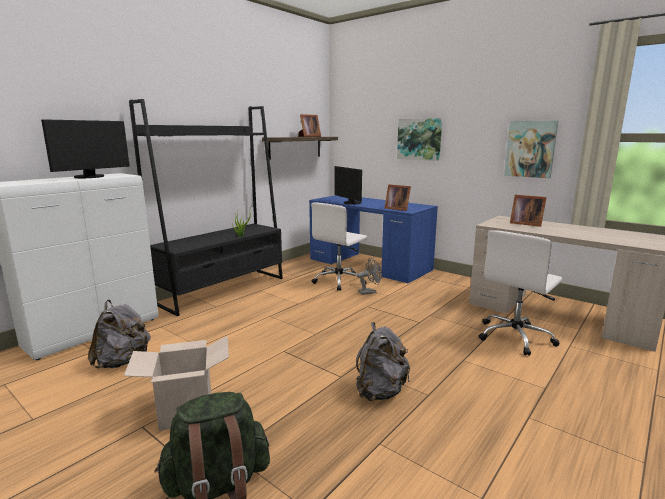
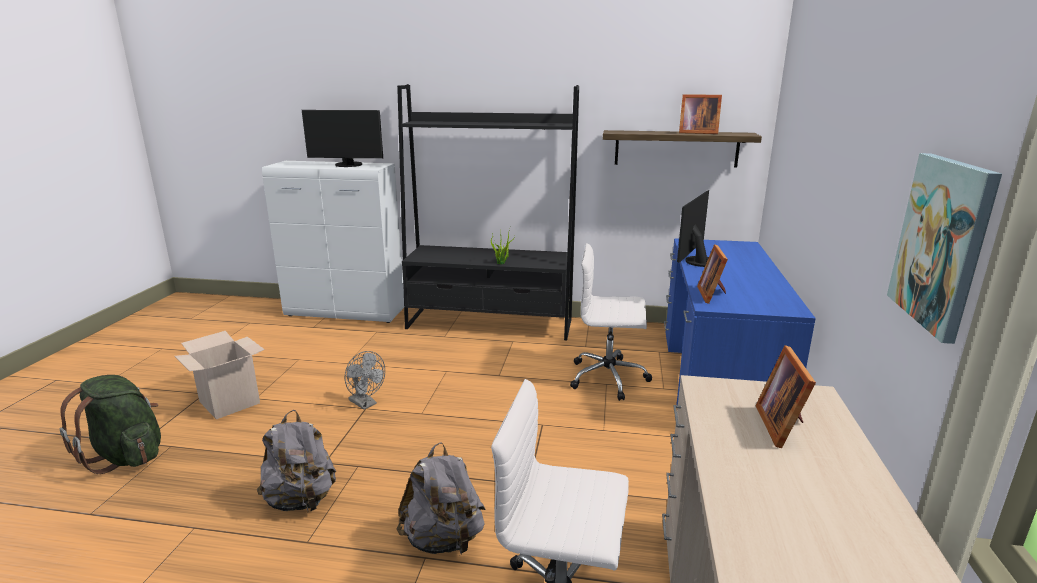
camera: 60 degrees right, 5 degrees up
(122, 362) = (301, 344): grey backpack -> grey backpack (443, 540)
(369, 292) = (597, 412): grey fan -> grey fan (365, 404)
(419, 139) = (830, 164): picture -> none

